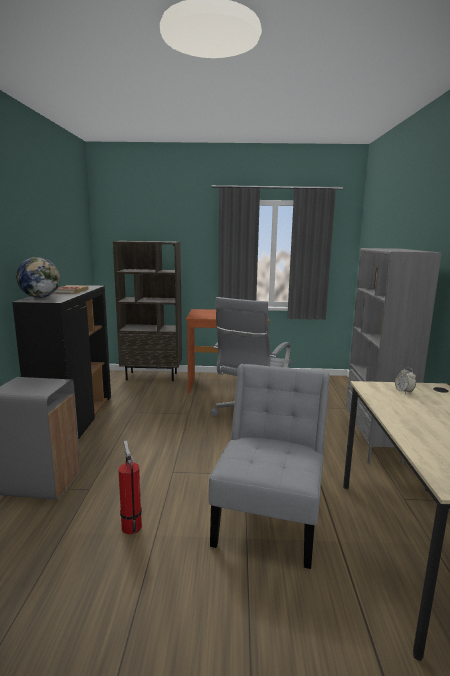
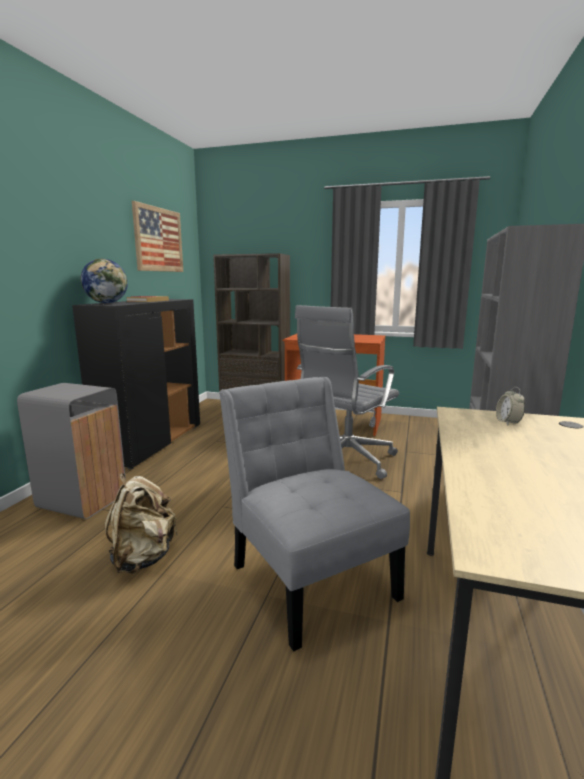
camera: 15 degrees right, 0 degrees up
(65, 229) = (158, 240): none -> picture
(131, 525) = (143, 557): fire extinguisher -> beige backpack
(270, 518) = (309, 575): grey chair -> grey chair turned 60 degrees counterclockwise

